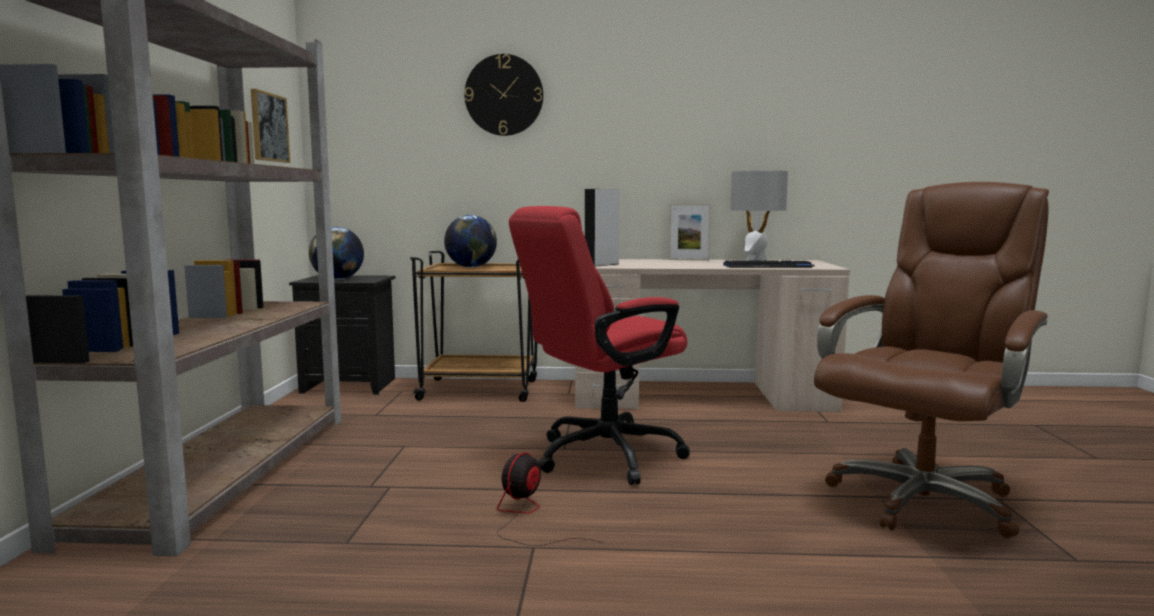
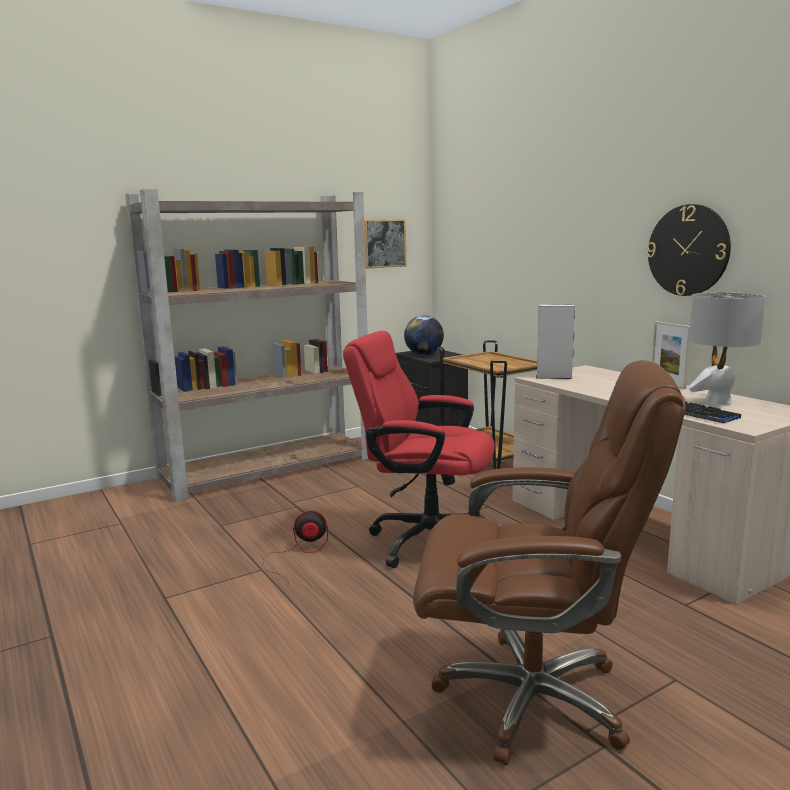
camera: 55 degrees right, 5 degrees up
(471, 267) = (498, 359): globe -> none
(504, 95) = (541, 207): wall clock -> wall clock (688, 250)

